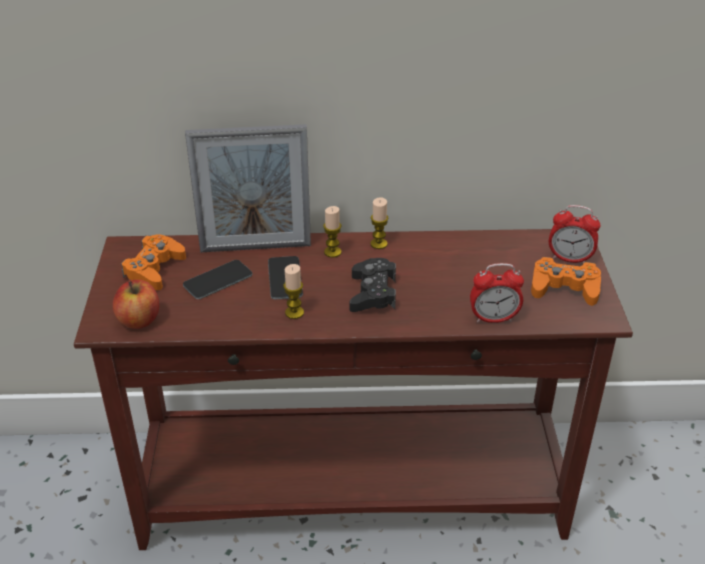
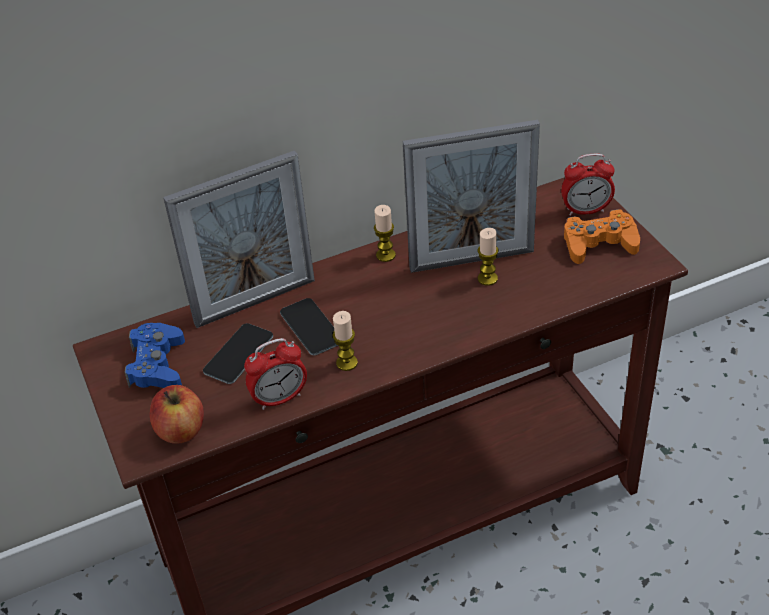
camera: 20 degrees left, 5 degrees up
(154, 269) = (157, 365): orange game controller -> blue game controller
(332, 252) = (343, 280): candle -> candle (487, 278)
(373, 293) = (414, 313): black game controller -> none
(446, 268) = (471, 260): none -> picture frame
(493, 319) = (551, 300): alarm clock -> alarm clock (280, 398)

